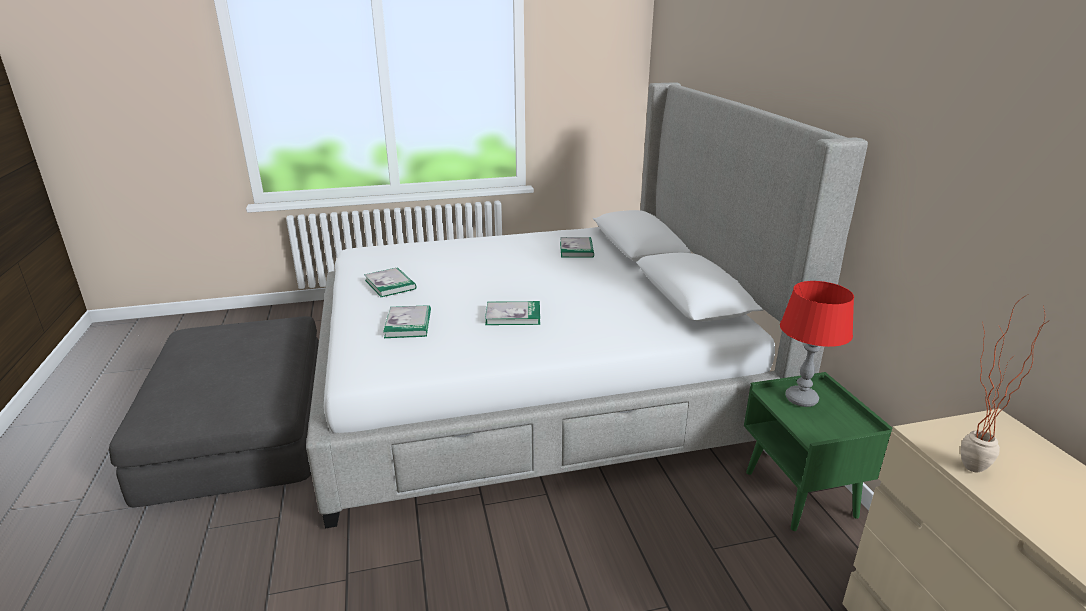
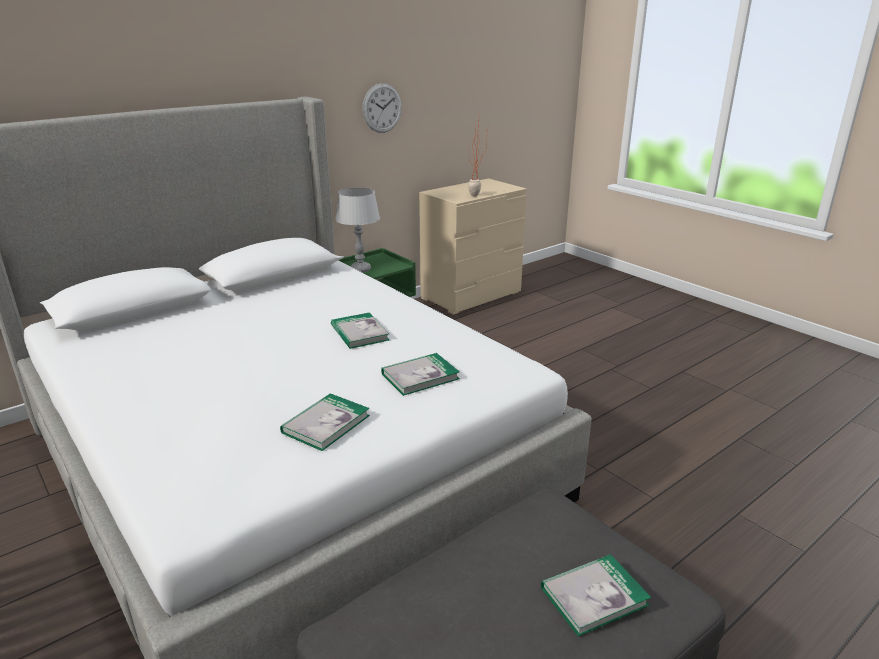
camera: 115 degrees left, 0 degrees up
(576, 249) = (149, 339): book -> book (594, 596)
(801, 399) = (360, 269): red table lamp -> grey table lamp
(988, 211) = (382, 108): none -> wall clock

